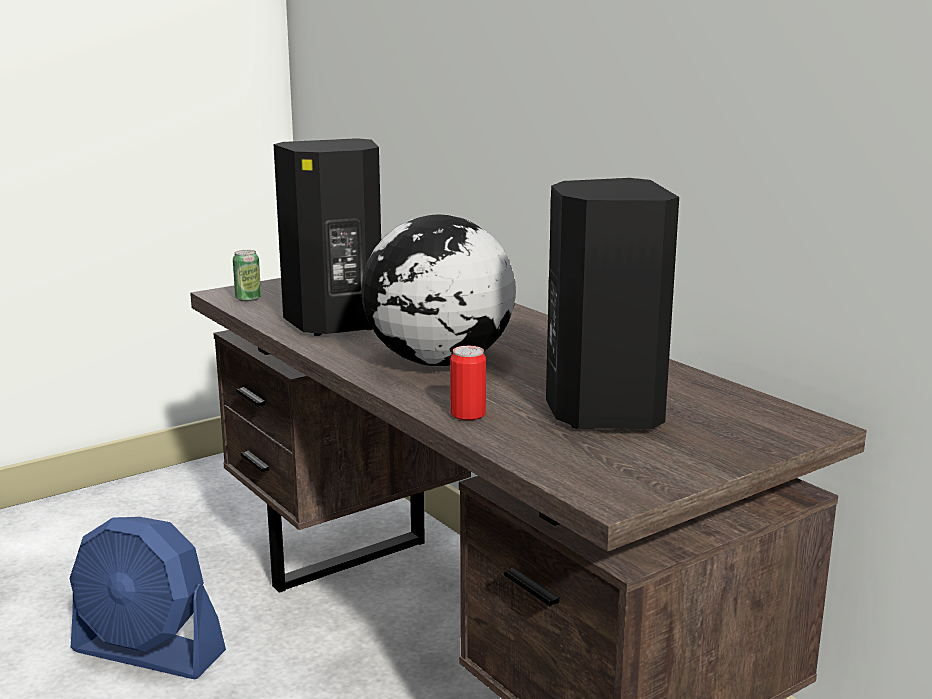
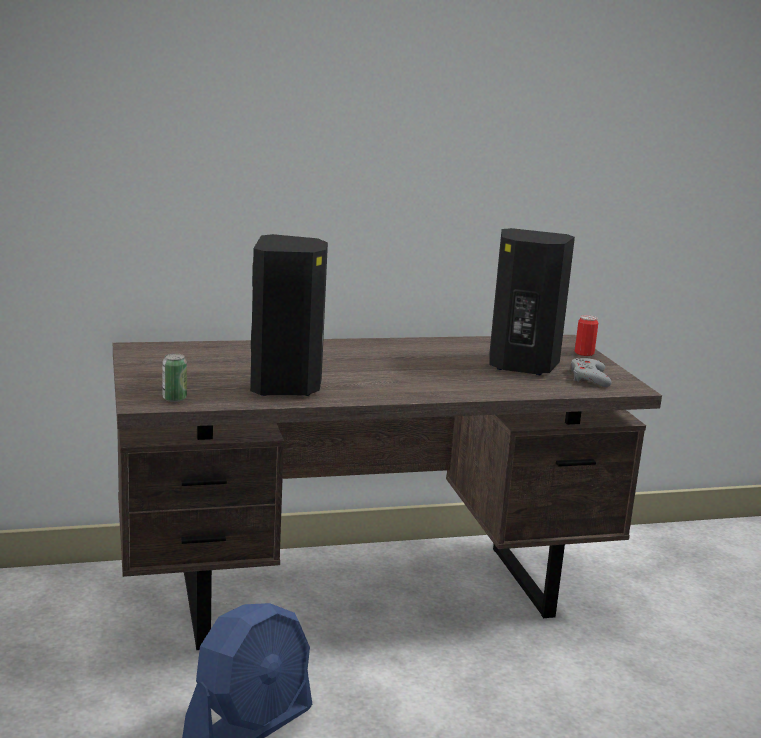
camera: 70 degrees left, 0 degrees up
(437, 362) = (404, 378): globe -> none
(468, 414) = (504, 389): can -> can (584, 353)
(615, 460) = (589, 378): none -> grey game controller

